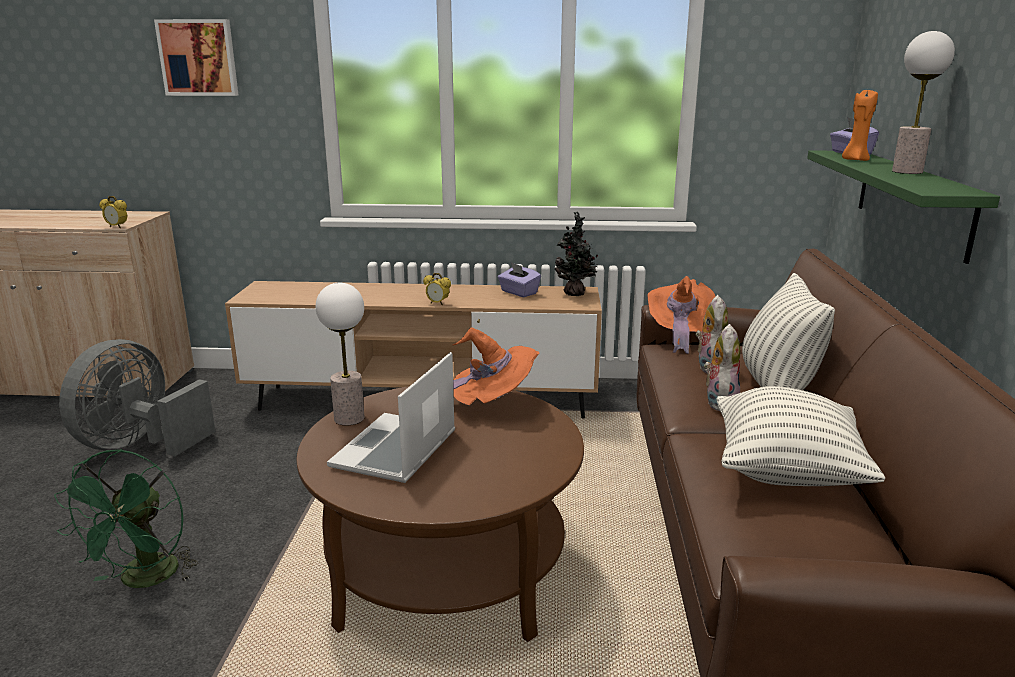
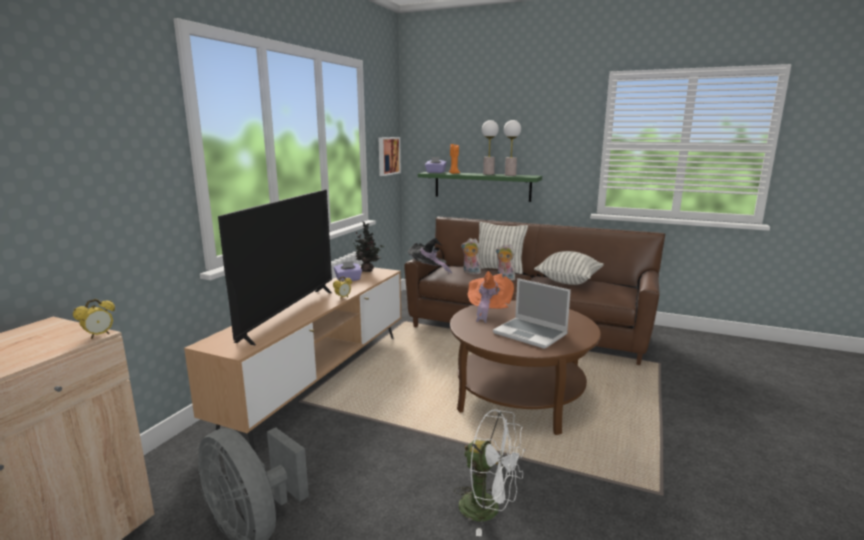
camera: 70 degrees left, 5 degrees down
(144, 580) = (488, 509): green fan -> white fan
(199, 58) = (79, 135): picture -> picture (388, 155)
(349, 418) = (486, 341): table lamp -> table lamp (510, 175)
(361, 293) = (289, 314): none -> television
(680, 335) = (428, 270): orange hat -> black hat

